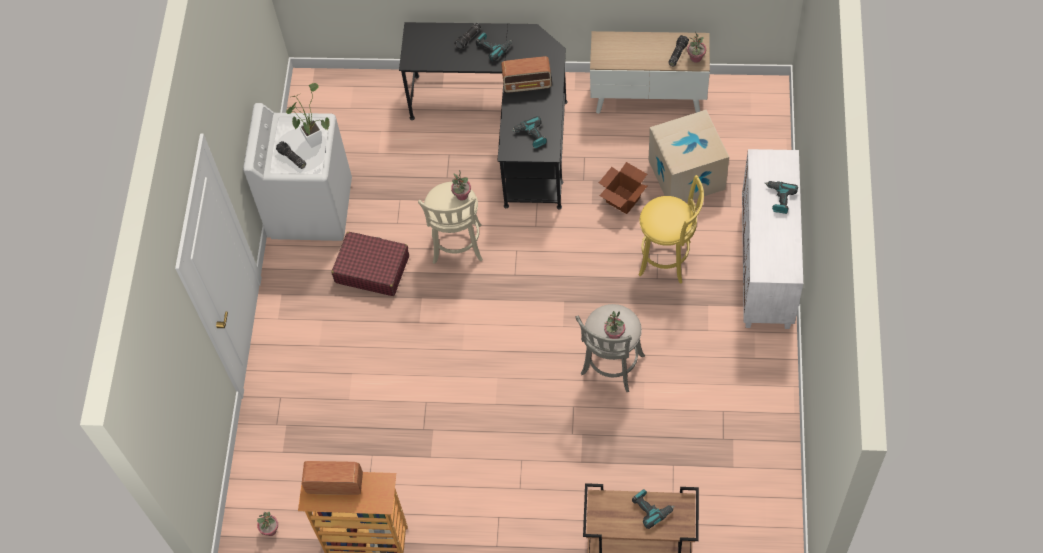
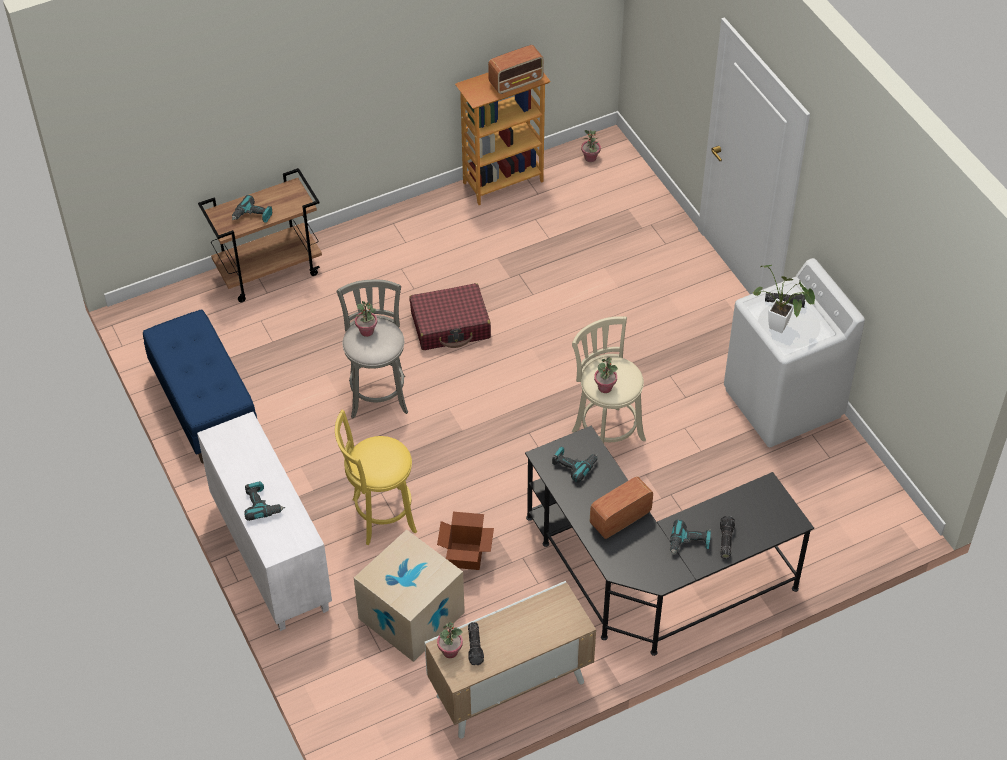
camera: 145 degrees right, 10 degrees down
(372, 269) = (673, 376): red suitcase -> red suitcase (450, 325)
(761, 426) = (204, 406): none -> blue bench

